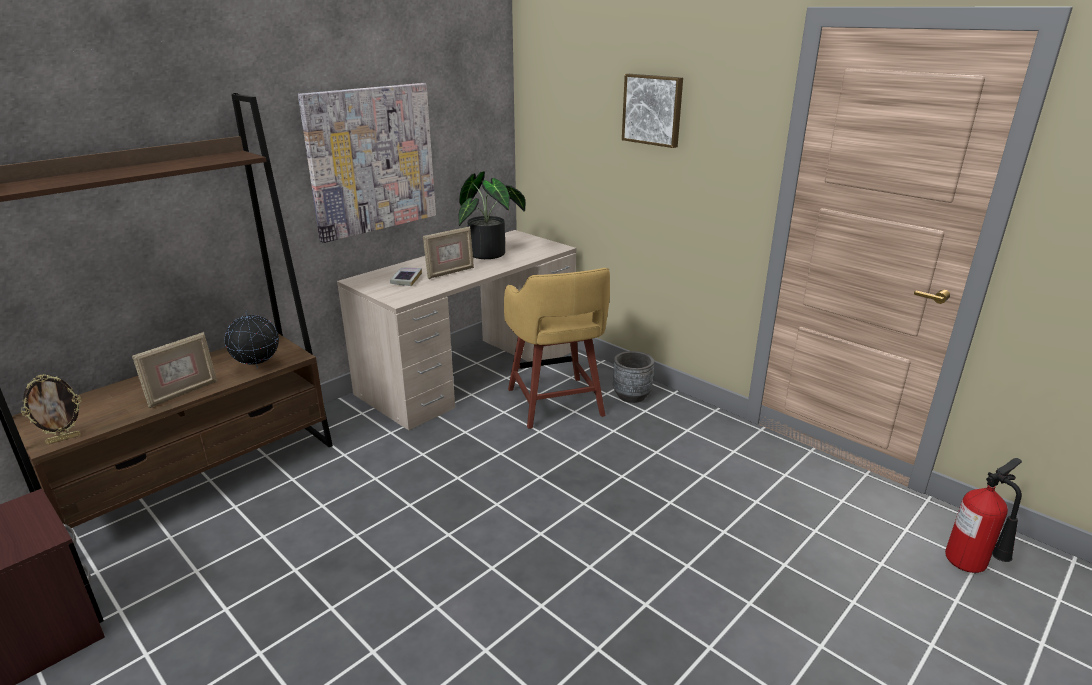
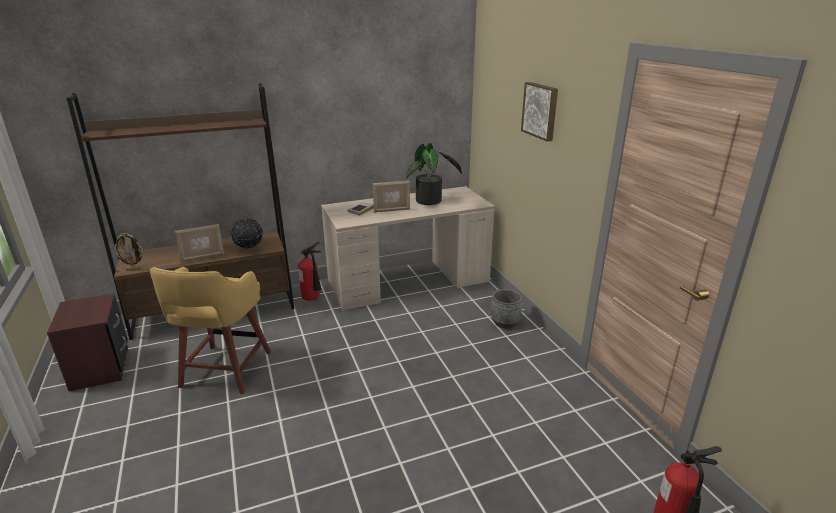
camera: 25 degrees right, 0 degrees up
(351, 425) = (313, 298): none -> fire extinguisher
(371, 160) = (352, 129): picture -> none
(555, 404) = (446, 316): yellow stool -> yellow stool (224, 371)

